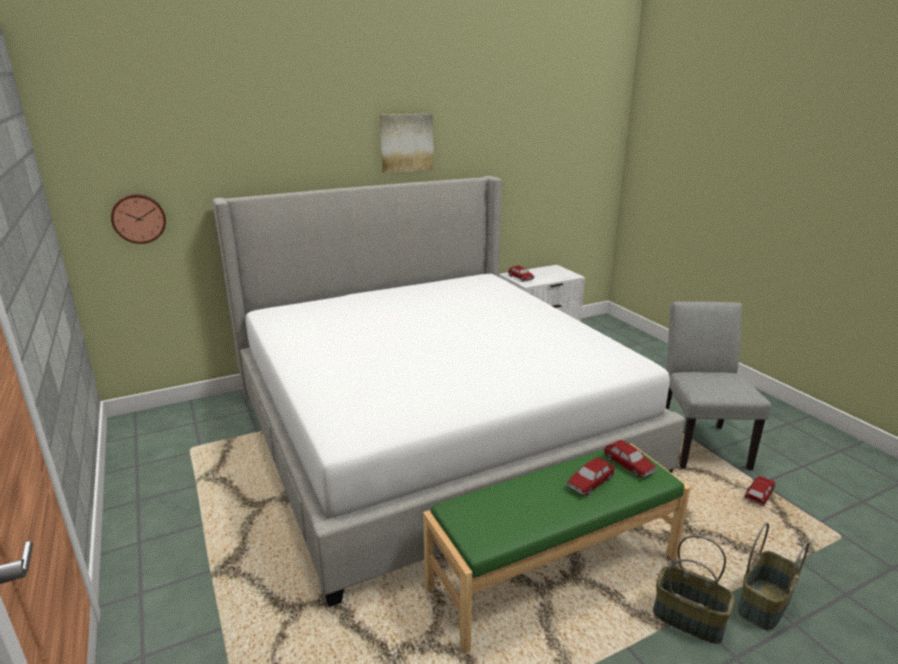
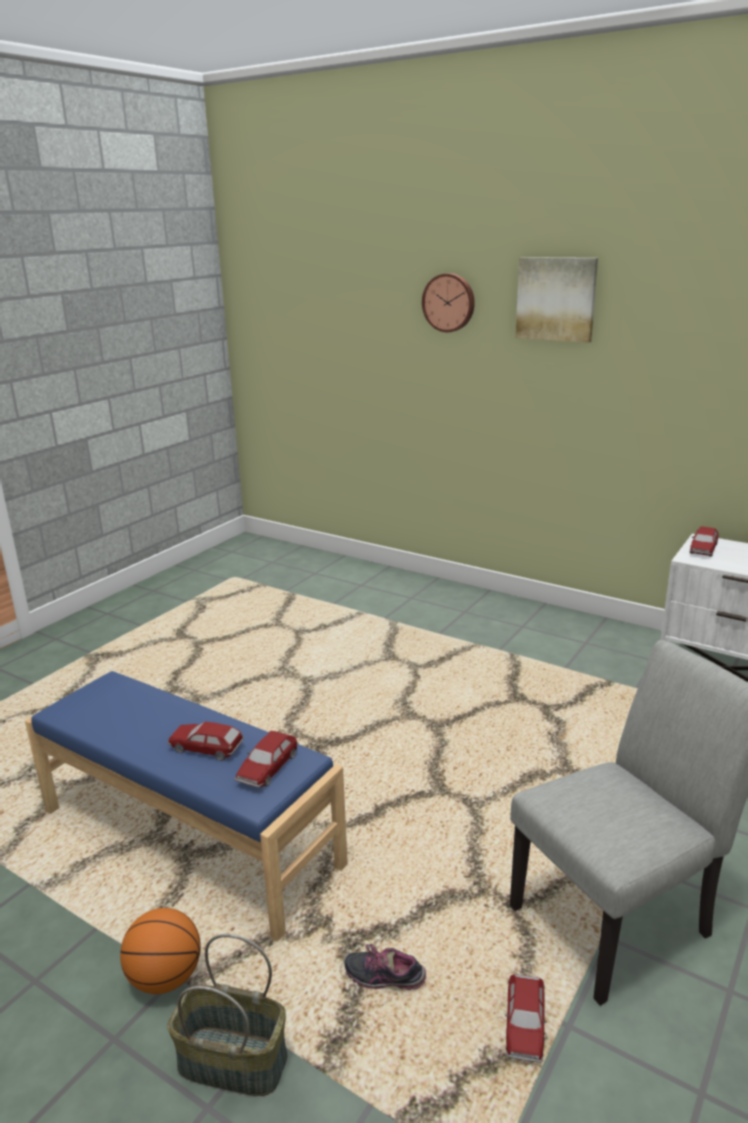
camera: 60 degrees right, 0 degrees up
(138, 218) = (279, 349): wall clock -> wall clock (449, 302)
(432, 430) = (384, 673): bed -> none
(553, 571) = (191, 836): green bench -> blue bench
(689, 618) = (165, 977): basket -> basketball
(717, 527) = (385, 978): none -> shoe
(759, 495) = (524, 1025): toy car -> toy car turned 90 degrees clockwise

